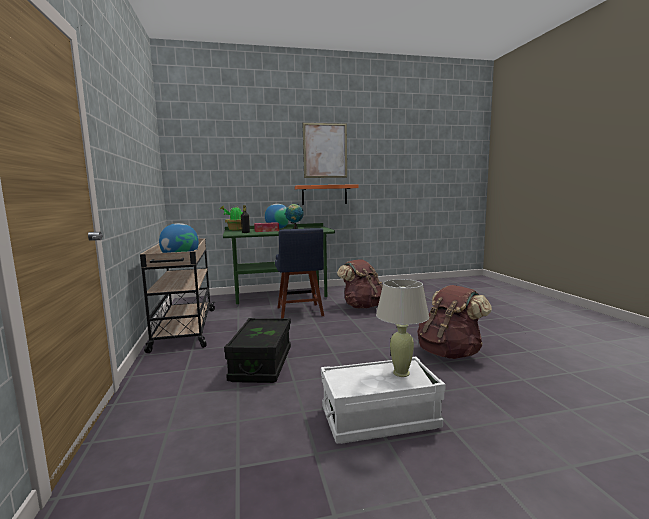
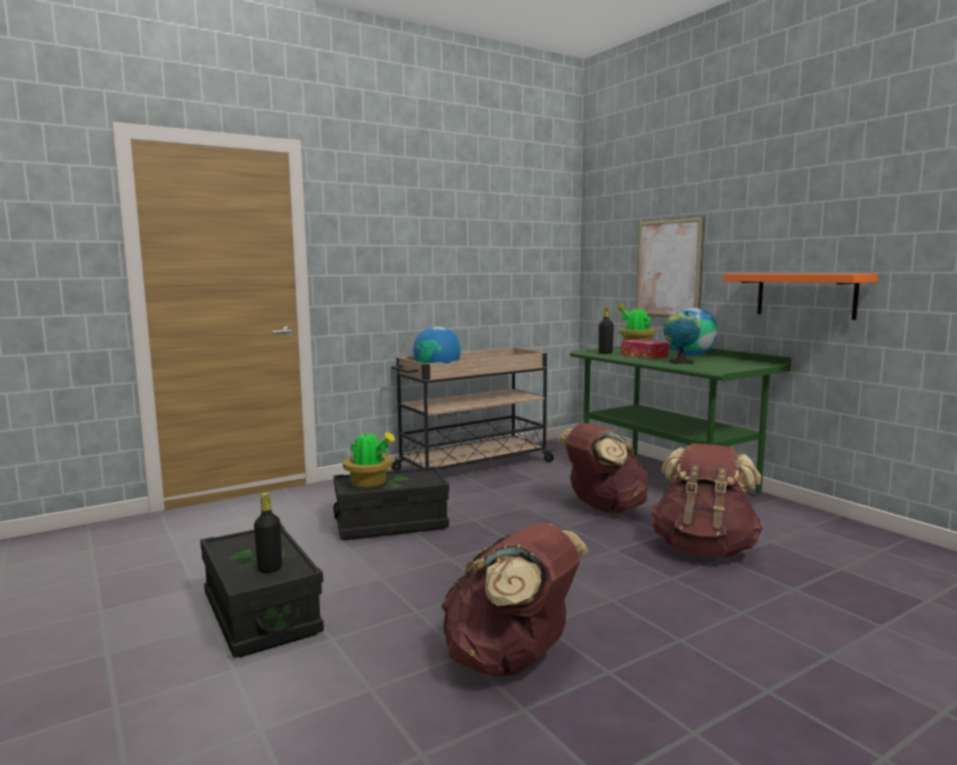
camera: 70 degrees right, 0 degrees up
(258, 338) = (370, 484): none -> potted plant
(300, 312) = (603, 508): blue chair -> brown backpack
(325, 150) = (817, 194): picture -> picture (668, 268)
(379, 418) = (261, 614): white storage box -> black storage box
(401, 373) = (270, 569): beige table lamp -> black bottle

